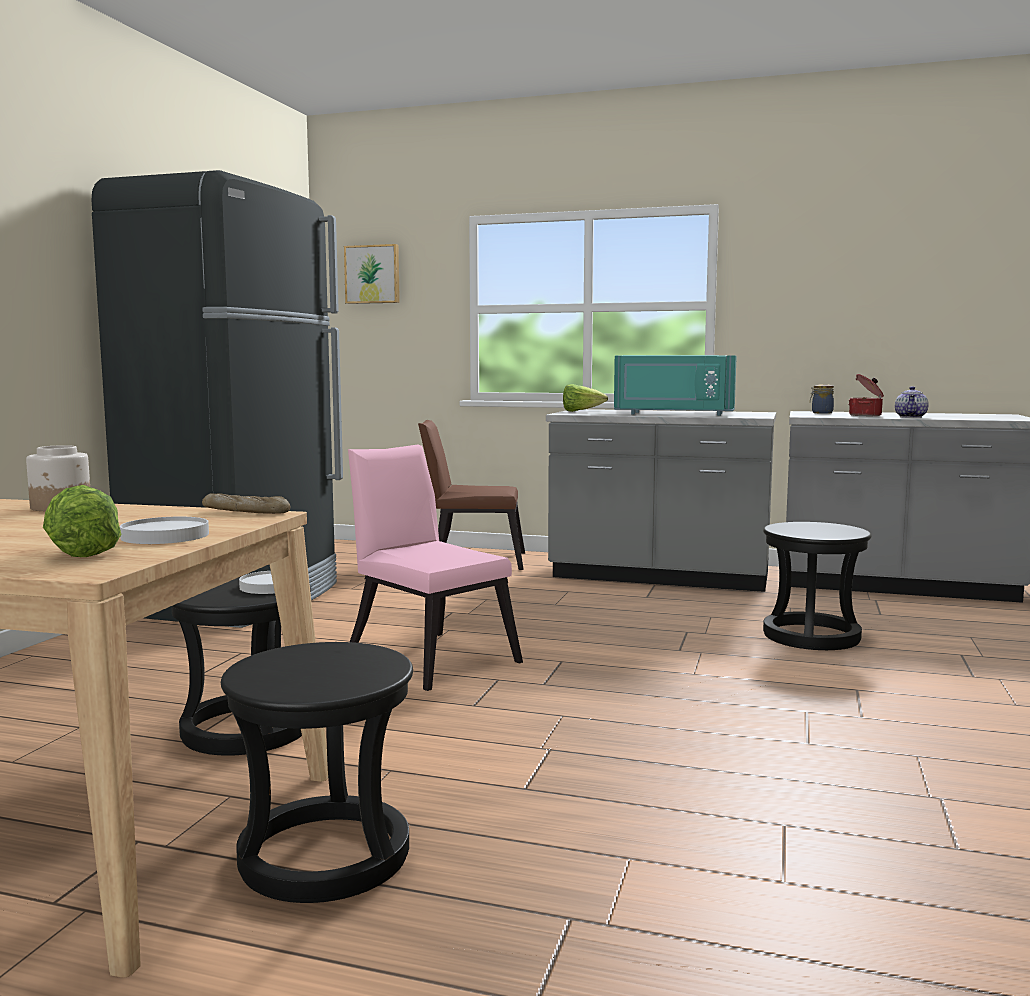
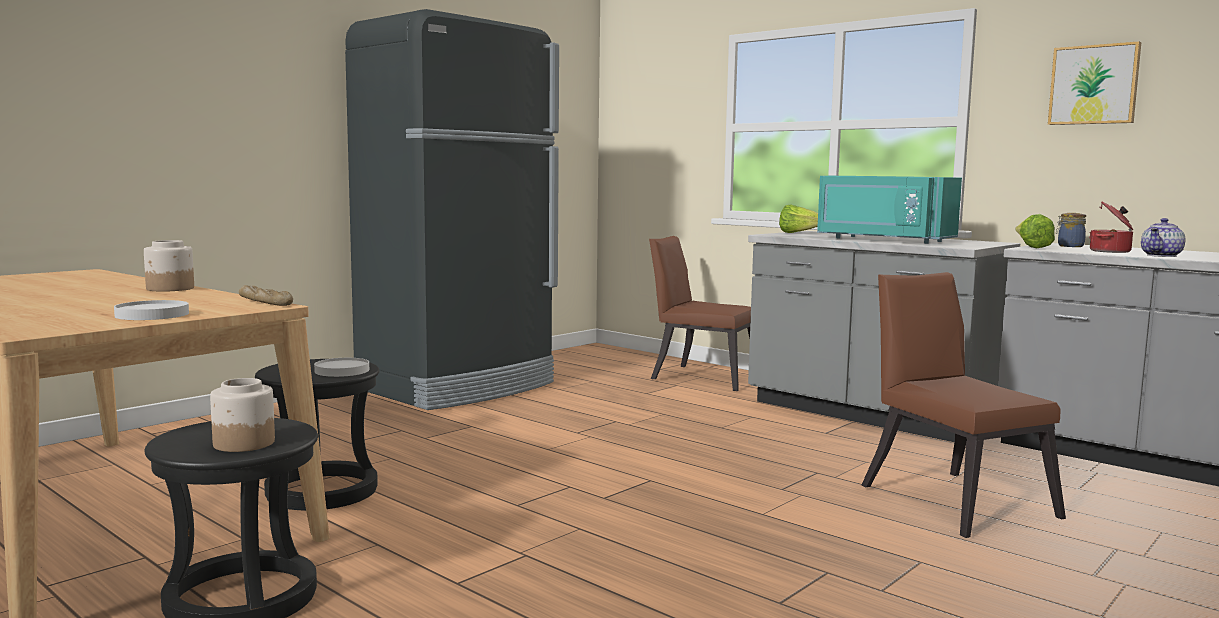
camera: 25 degrees right, 0 degrees up
(86, 552) = (69, 320): lettuce -> lettuce (1031, 247)
(346, 672) = (243, 443): none -> jar
(373, 274) = (646, 95): picture -> picture (1094, 85)
(428, 656) = (540, 457): pink chair -> none
(811, 636) = (951, 498): black stool -> brown chair

